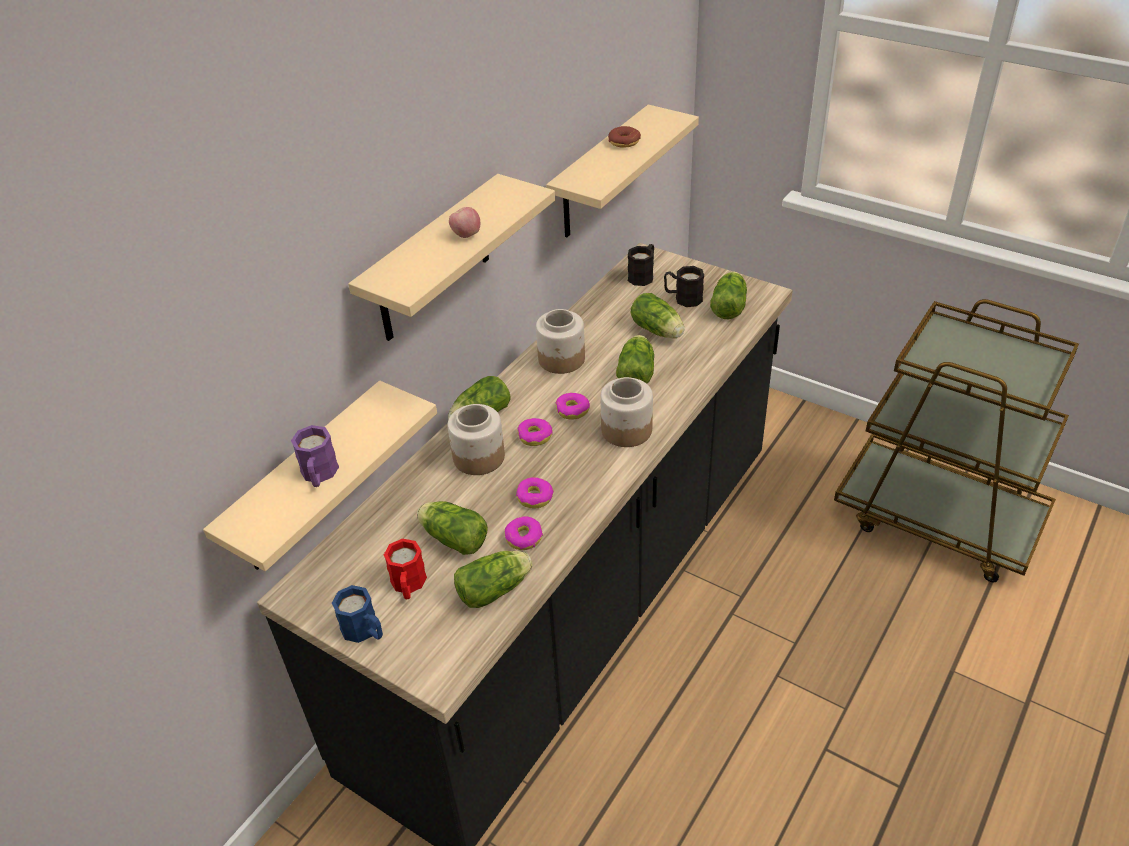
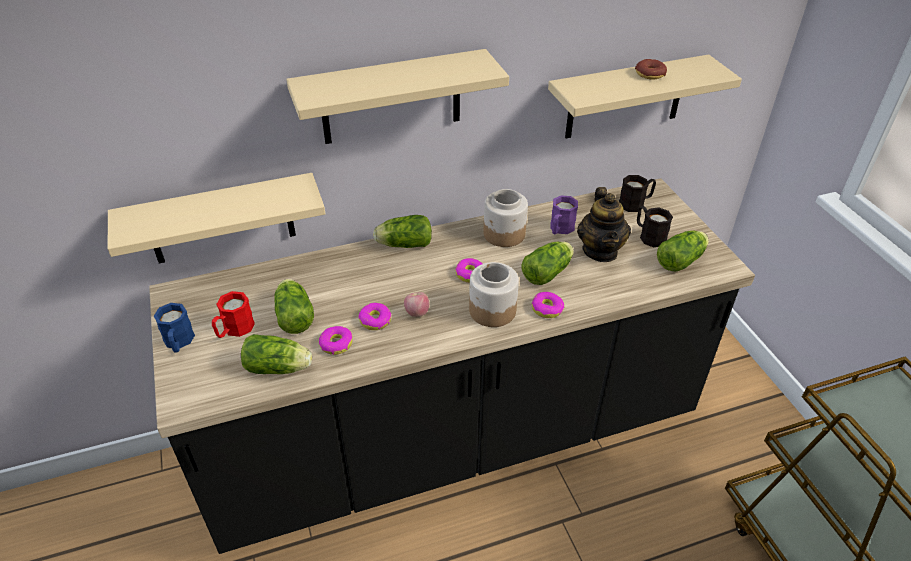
camera: 35 degrees right, 0 degrees up
(319, 475) = (202, 213): purple mug -> purple mug (560, 229)
(466, 235) = (402, 80): apple -> apple (417, 312)
(478, 457) = (371, 271): jar -> none
(535, 436) = (424, 278): donut -> donut (547, 309)
(658, 331) = (600, 251): lettuce -> teapot

